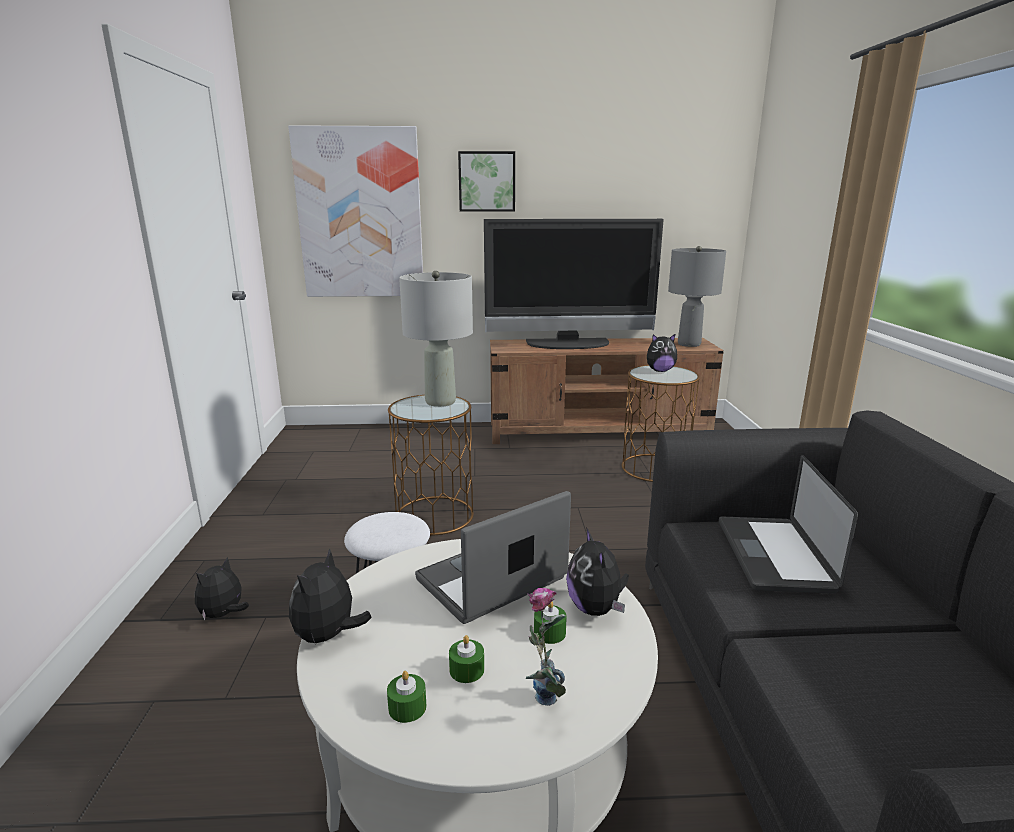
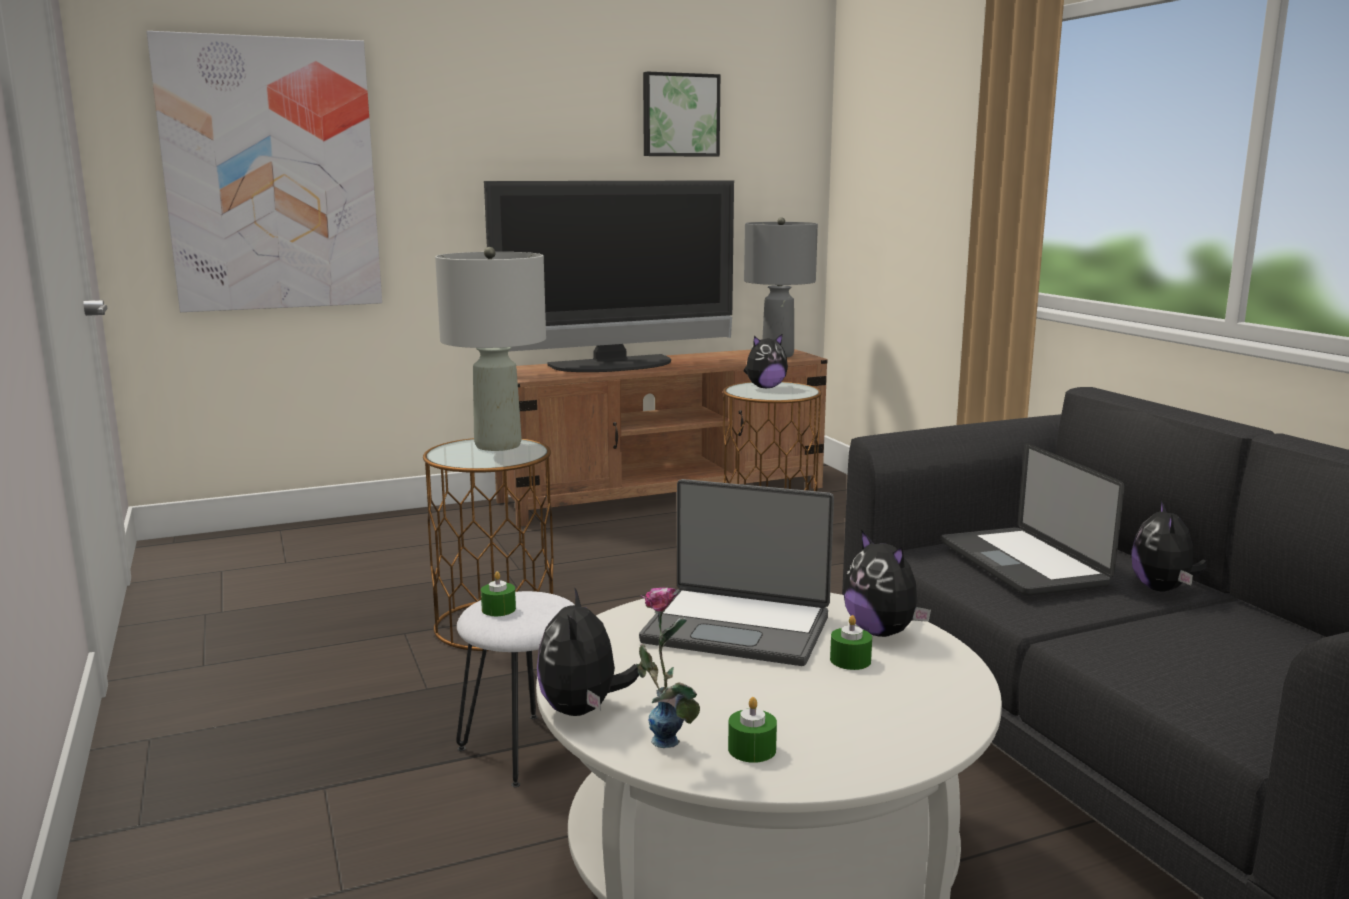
camera: 20 degrees left, 5 degrees down
(223, 614) = (249, 798): plush toy -> plush toy (1163, 589)
(467, 670) = (788, 707): green candle -> green candle (498, 609)
(487, 182) = (474, 127): picture -> picture (680, 115)
(492, 581) = (738, 627): laptop -> laptop turned 105 degrees counterclockwise
(542, 709) = (903, 721): vase -> vase (666, 752)

